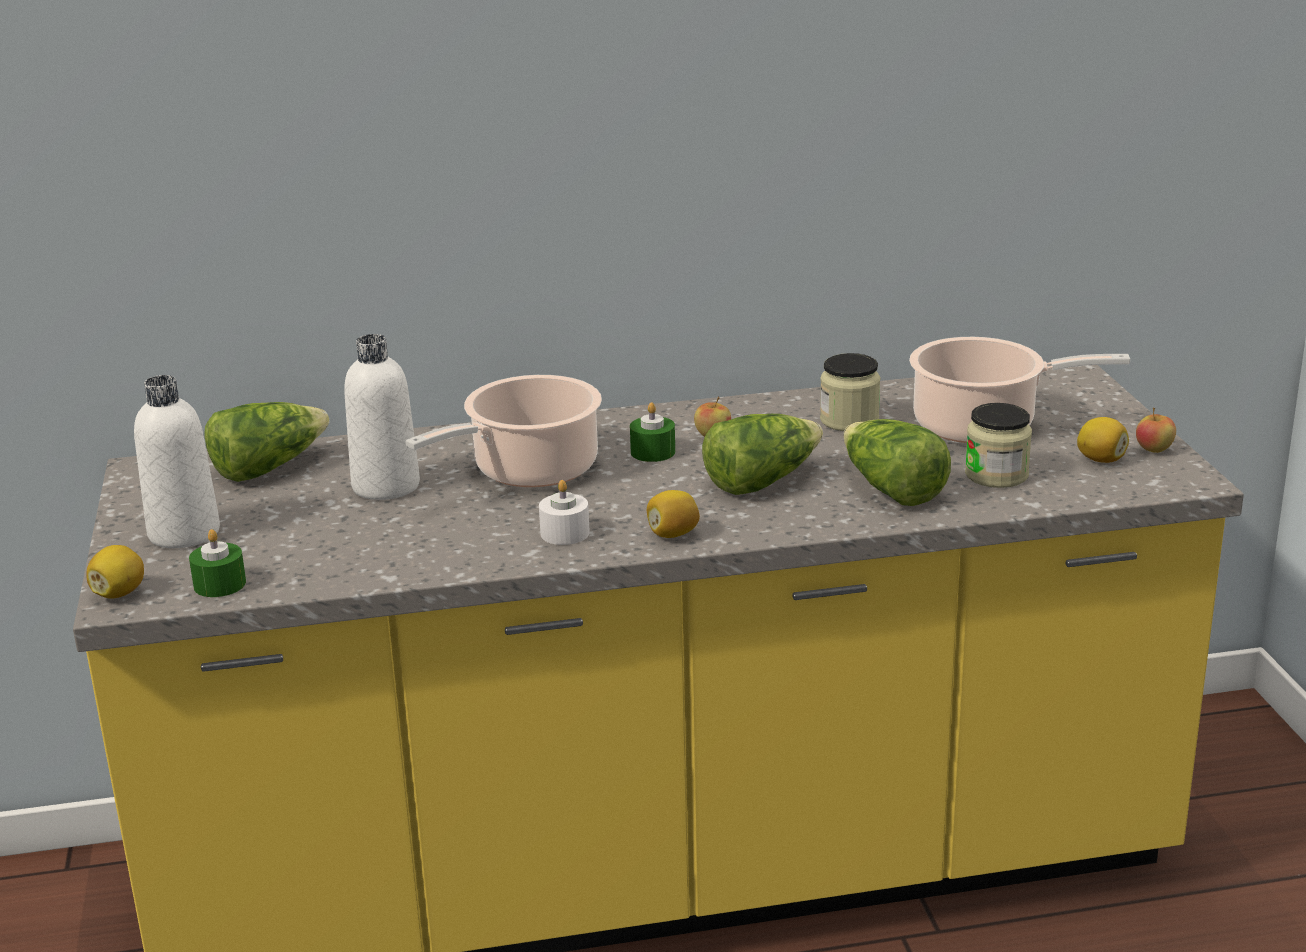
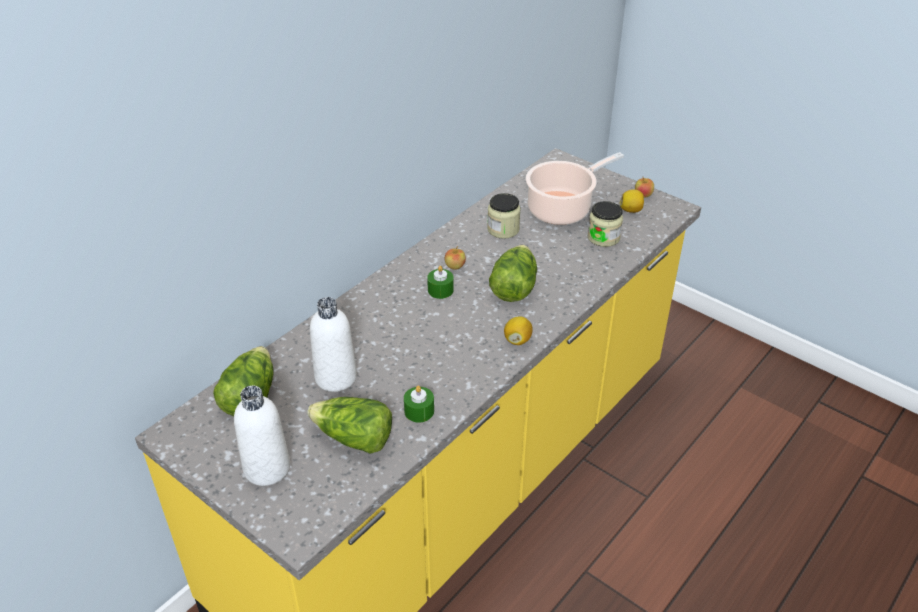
camera: 40 degrees left, 15 degrees up
(119, 593) = (290, 531): lemon -> none
(220, 584) = (339, 492): green candle -> green candle (419, 411)
(529, 471) = (396, 331): cooking pot -> none
(565, 533) = (468, 364): white candle -> none
(891, 489) = (573, 266): lettuce -> lettuce (354, 438)

